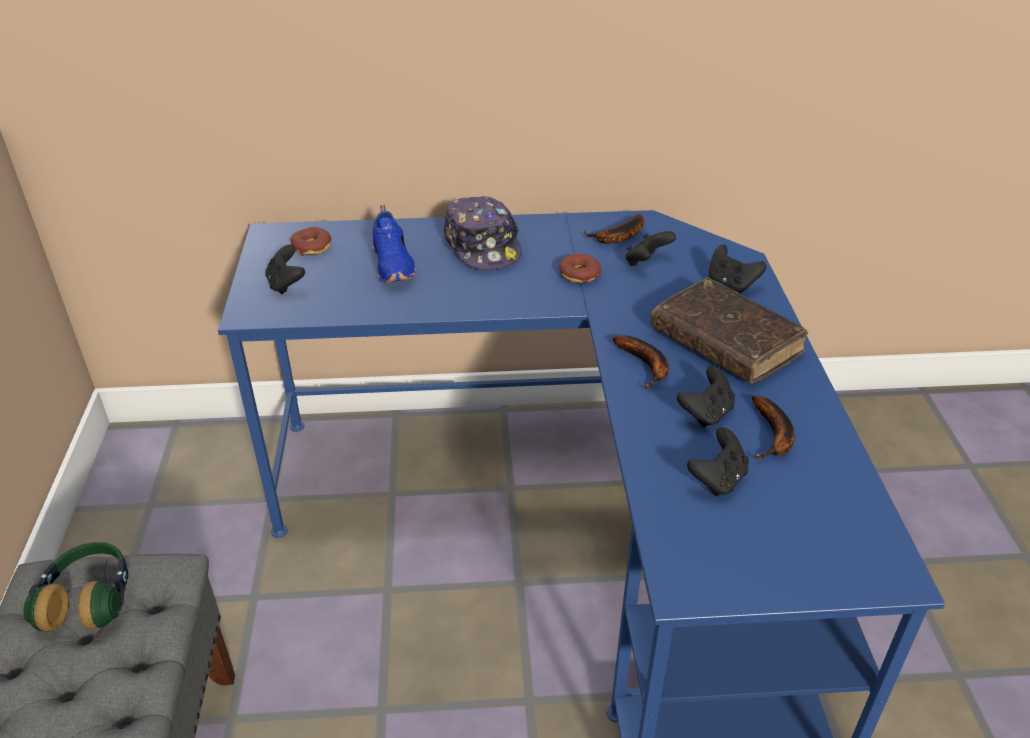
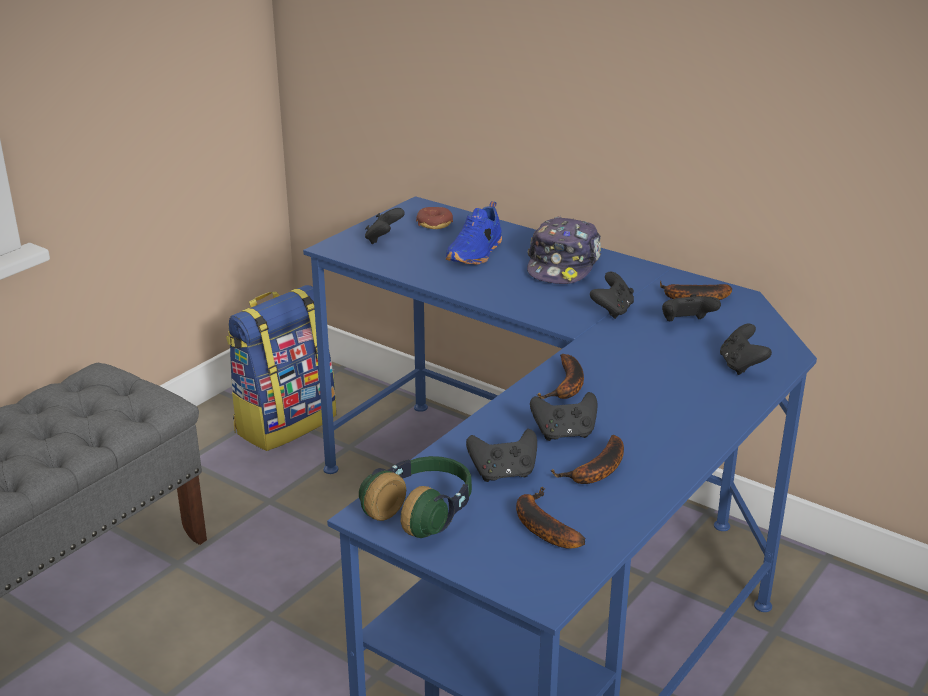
camera: 40 degrees right, 10 degrees down
(89, 599) = (104, 393): headphones -> headphones (422, 512)
(181, 508) = (285, 423): none -> backpack
(579, 274) = (612, 310): donut -> black game controller
(725, 342) = (663, 400): brown book -> none
(809, 512) = (541, 526): none -> banana

